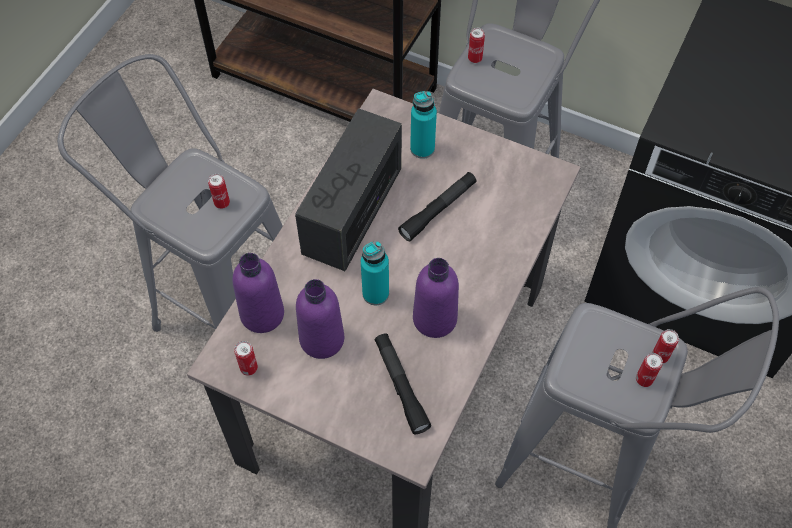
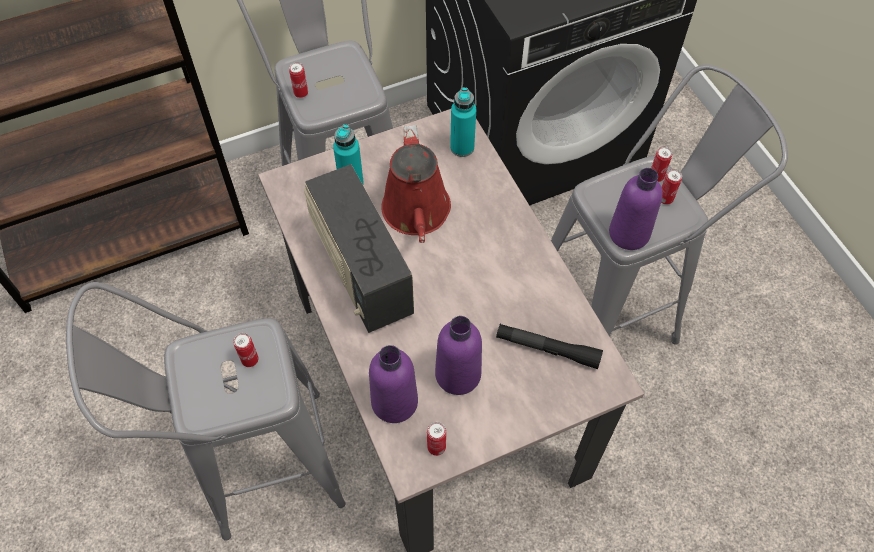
camera: 50 degrees left, 0 degrees up
(375, 294) = (451, 308): turquoise bottle -> turquoise bottle (462, 147)
(434, 319) = (510, 285): purple bottle -> purple bottle (629, 233)
(438, 210) = (417, 214): black flashlight -> red watering can

